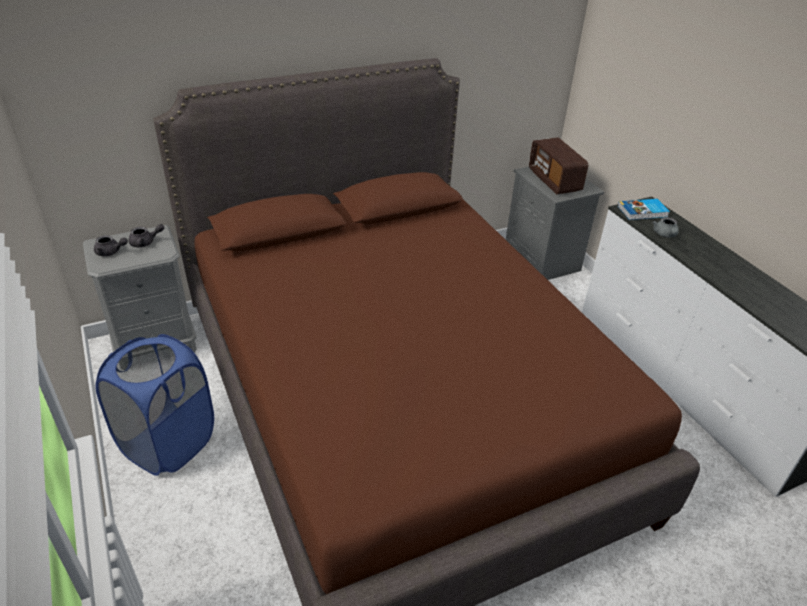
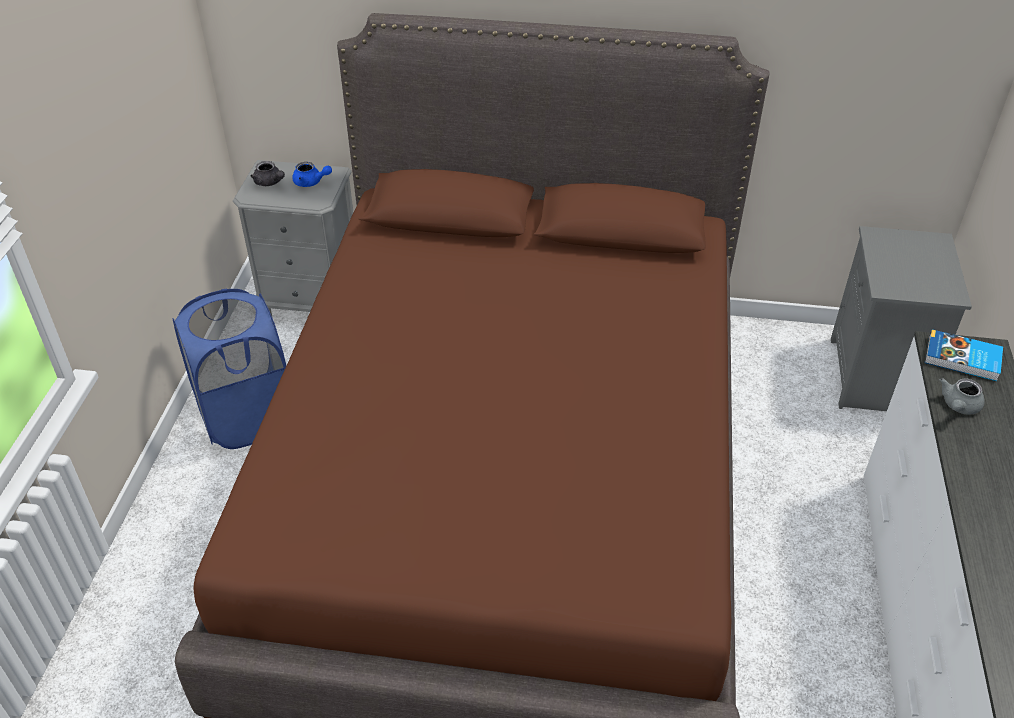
camera: 35 degrees right, 5 degrees up
(146, 242) = (311, 182): grey teapot -> blue teapot
(554, 181) = (905, 264): radio -> none

